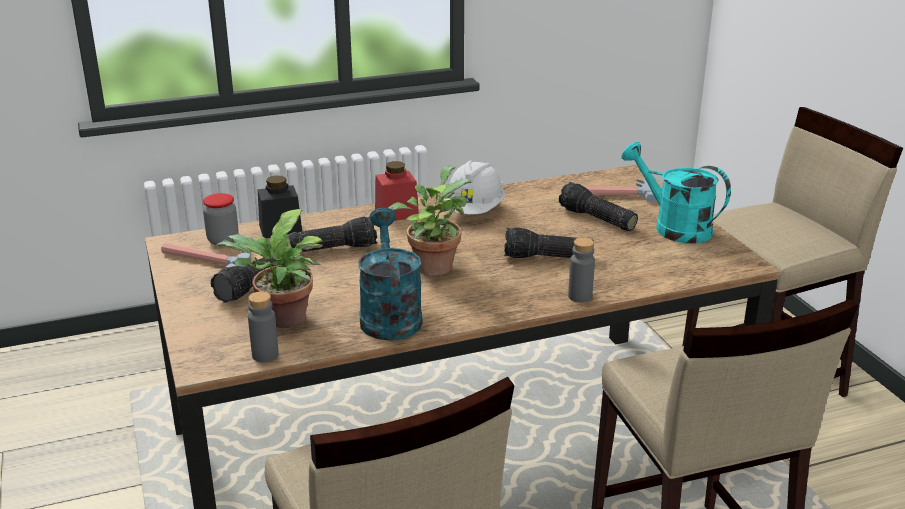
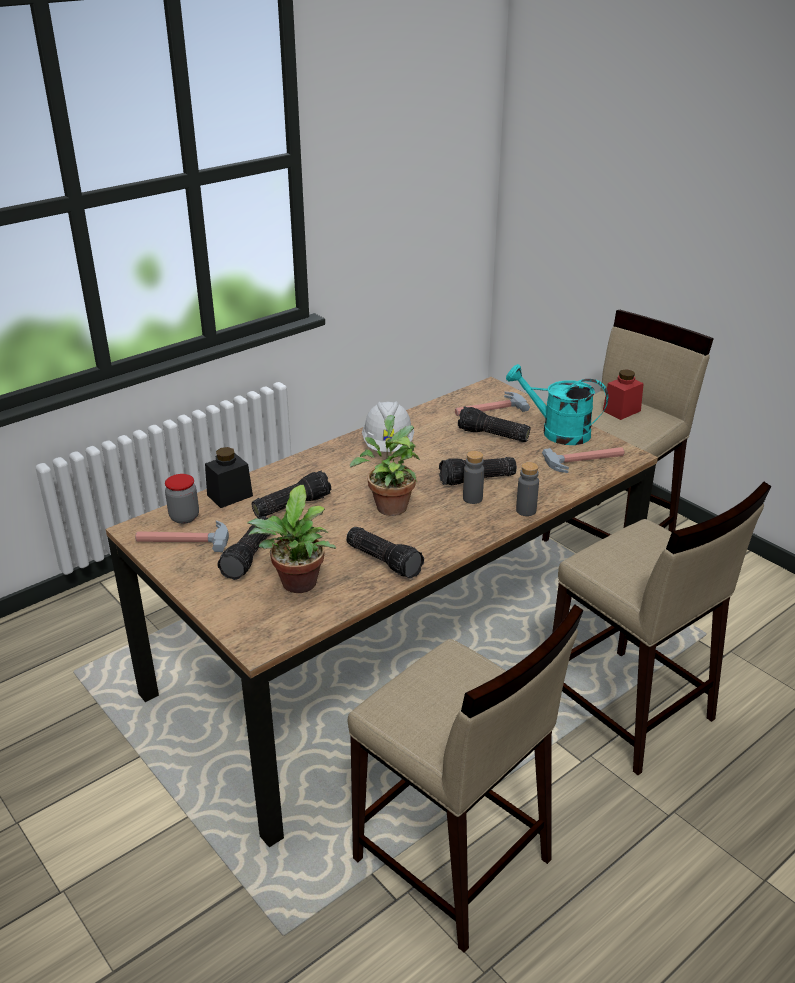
camera: 20 degrees left, 5 degrees up
(265, 355) = (306, 622): grey bottle -> grey bottle (472, 498)
(389, 315) = (385, 560): turquoise watering can -> flashlight
(396, 213) = (323, 460): red jar -> red jar (621, 411)
(687, 261) = (586, 461): none -> hammer

